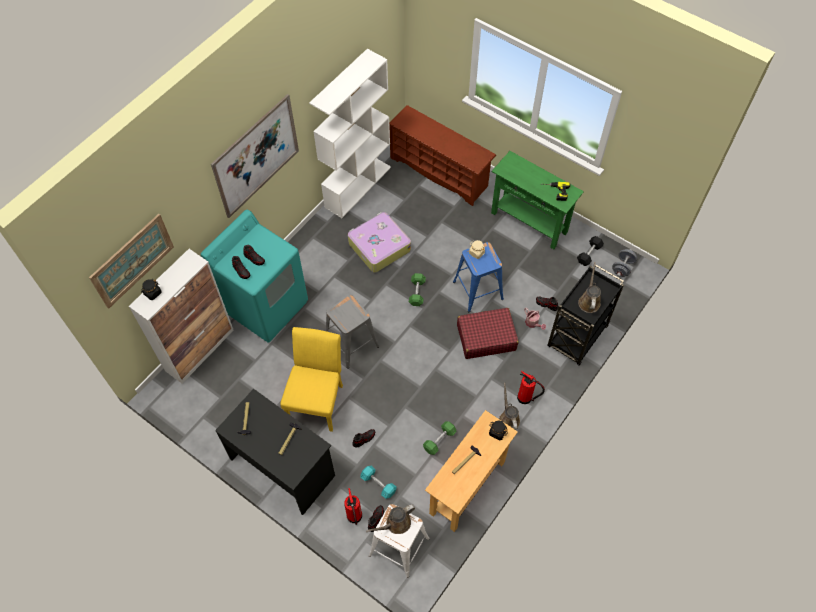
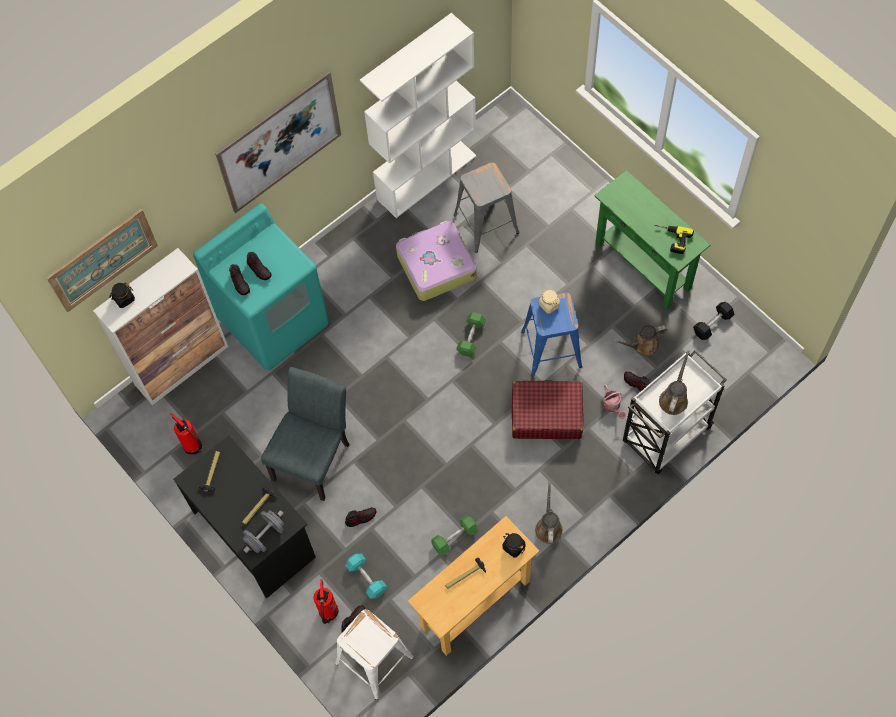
camera: 15 degrees right, 5 degrees up
(317, 399) = (314, 456): yellow chair -> grey chair
(351, 344) = (371, 391): grey stool -> grey stool (485, 224)
(395, 523) = (365, 634): brown watering can -> brown watering can (643, 345)
(440, 172) = (541, 173): brown shoe rack -> none
(525, 398) = (577, 504): fire extinguisher -> fire extinguisher (194, 447)
(577, 337) = (665, 436): black cart -> white cart
(622, 268) = (752, 351): grey dumbbell -> grey dumbbell (265, 536)

